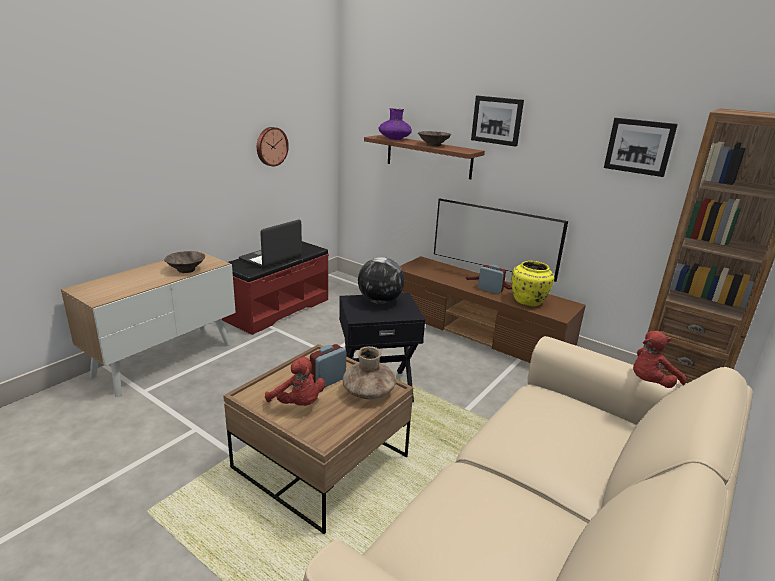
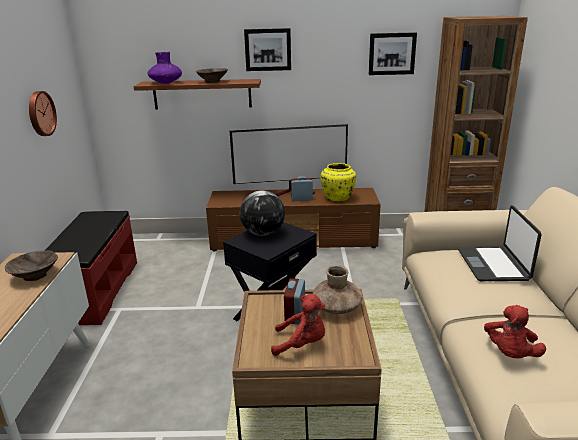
camera: 35 degrees left, 0 degrees up
(271, 258) = (83, 236): laptop -> laptop (493, 265)
(650, 383) = (503, 217): red plush toy -> red plush toy (510, 354)

